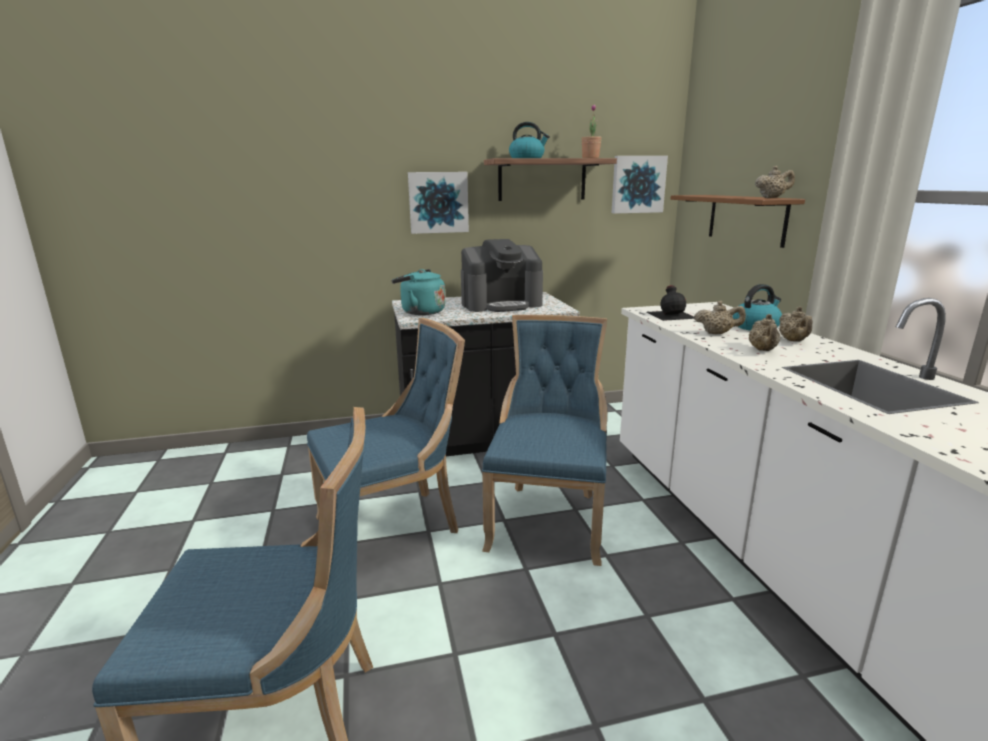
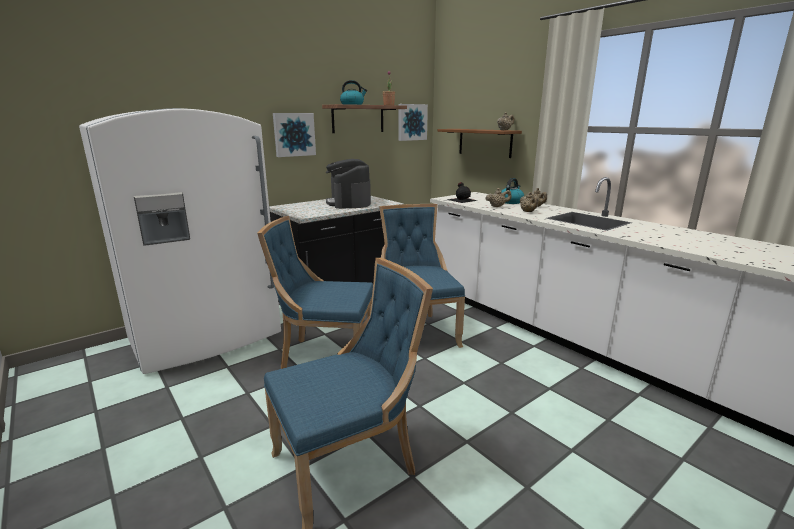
camera: 25 degrees left, 0 degrees up
(286, 463) = (207, 337): none -> white fridge
(393, 526) = (325, 356): blue chair -> blue chair turned 120 degrees counterclockwise
(420, 312) = (302, 211): turquoise kettle -> none
(501, 304) = (349, 203): coffee machine -> coffee machine turned 120 degrees clockwise

